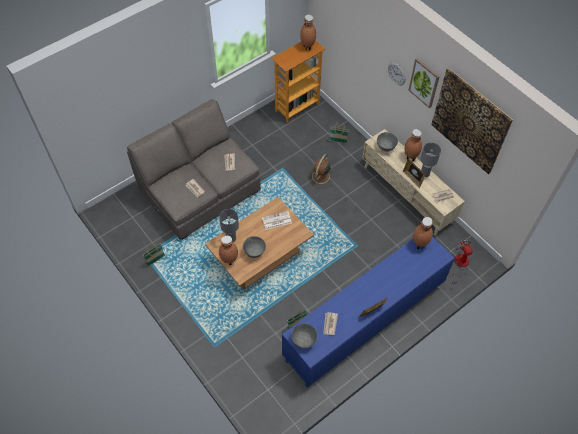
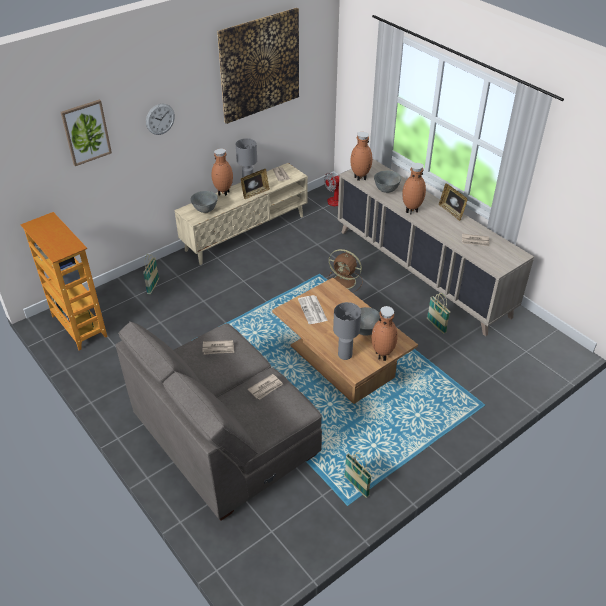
camera: 90 degrees left, 15 degrees down
(304, 340) = (502, 260): grey bowl -> grey bowl (386, 190)
(308, 47) = (43, 227): brown vase -> brown vase (411, 210)
(320, 177) = (212, 304): brown fan -> brown fan (345, 282)
(364, 322) = (421, 271): blue cabinet -> beige cabinet
(424, 83) = (197, 86): picture -> picture (86, 132)

